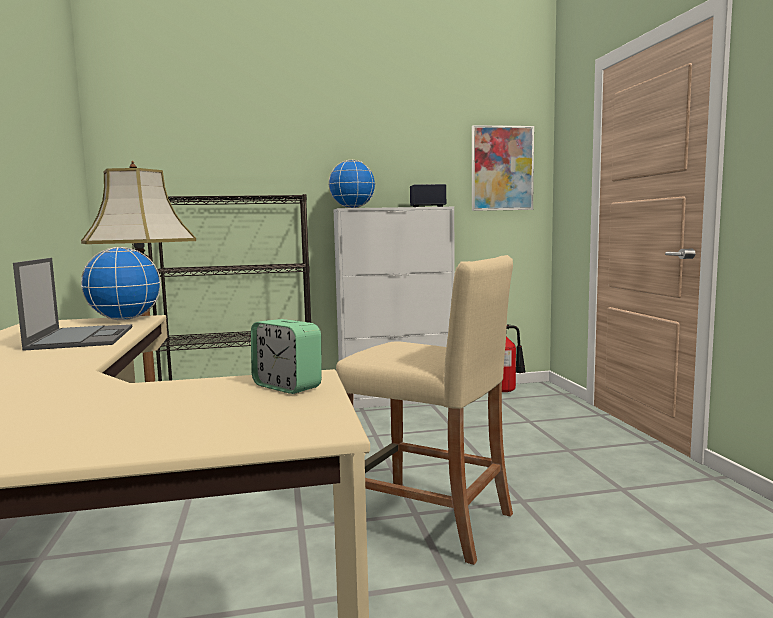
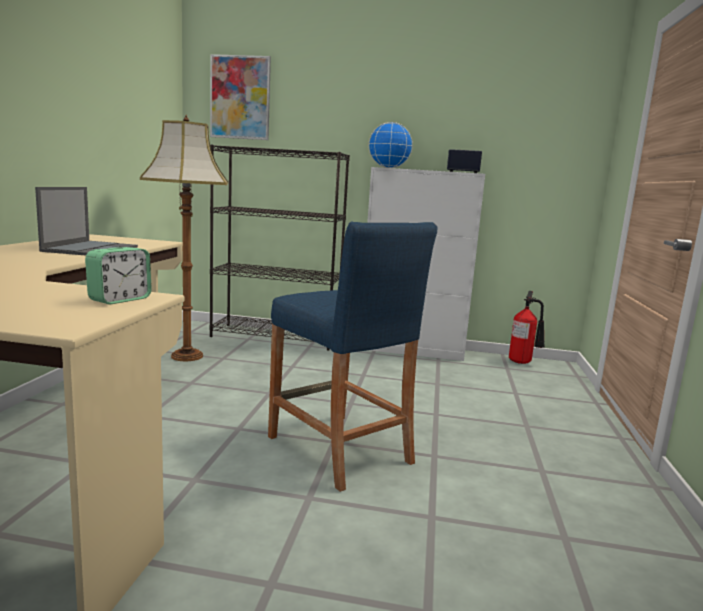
camera: 20 degrees right, 5 degrees up
(125, 319) = (148, 241): globe -> none
(287, 386) = (120, 299): alarm clock -> alarm clock turned 120 degrees counterclockwise
(429, 520) = (339, 449): beige stool -> blue stool
(502, 168) = (553, 138): picture -> picture (240, 98)

